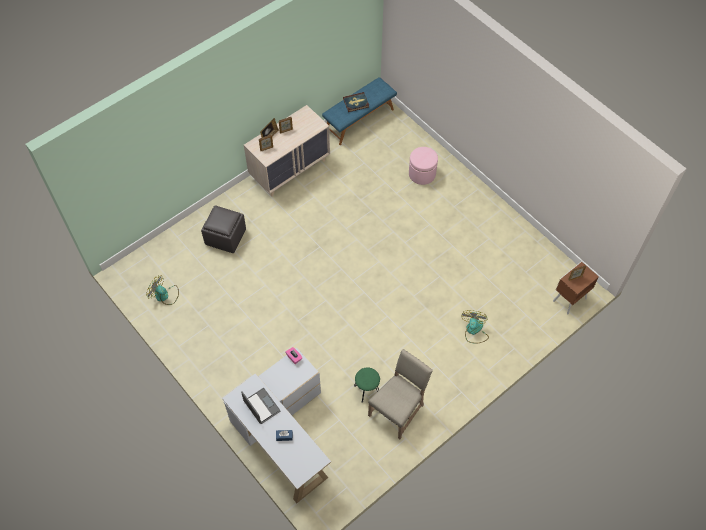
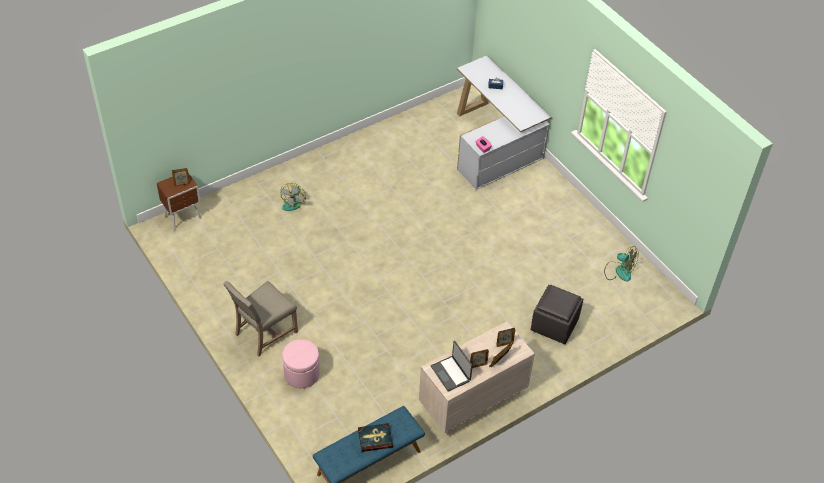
camera: 175 degrees left, 10 degrees down
(261, 406) = (515, 107): laptop -> laptop (451, 373)
(367, 390) = (412, 167): green stool -> none
(398, 410) = (385, 150): beige chair -> beige chair (264, 333)

